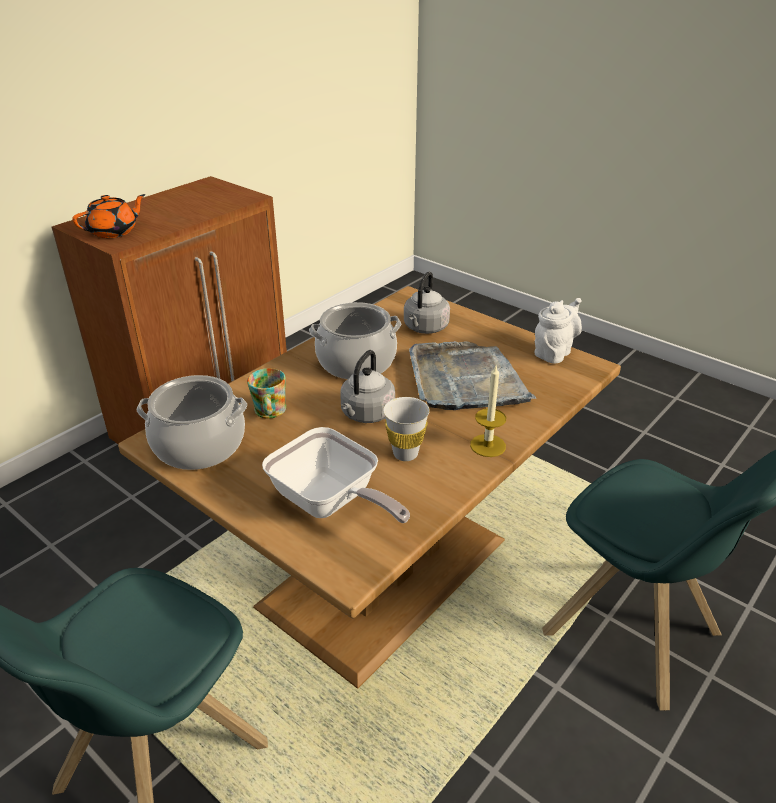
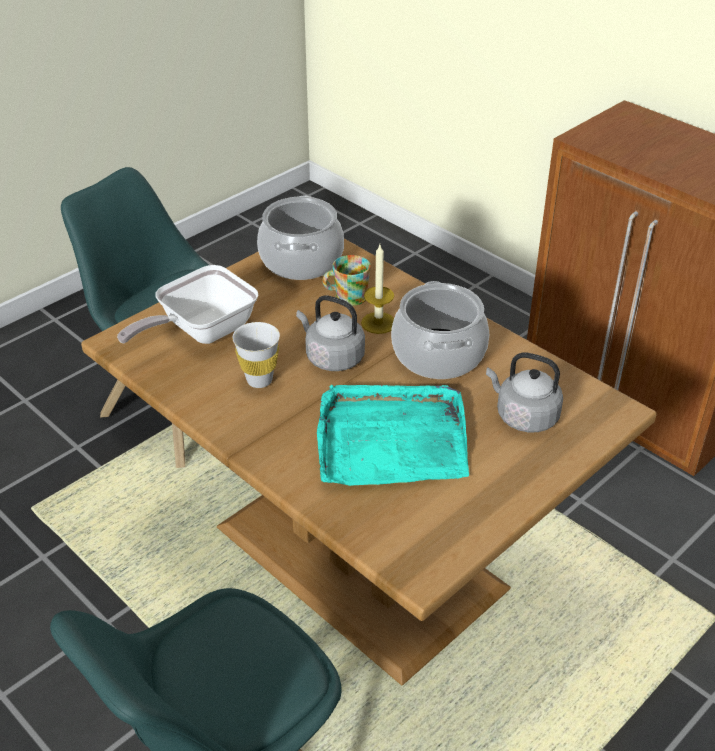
camera: 95 degrees right, 5 degrees up
(114, 232) = (615, 133): orange teapot -> none
(466, 381) = (391, 440): grey tray -> turquoise tray
(488, 445) = (259, 441): candle -> candle (378, 323)
(554, 352) = (458, 539): white teapot -> none

